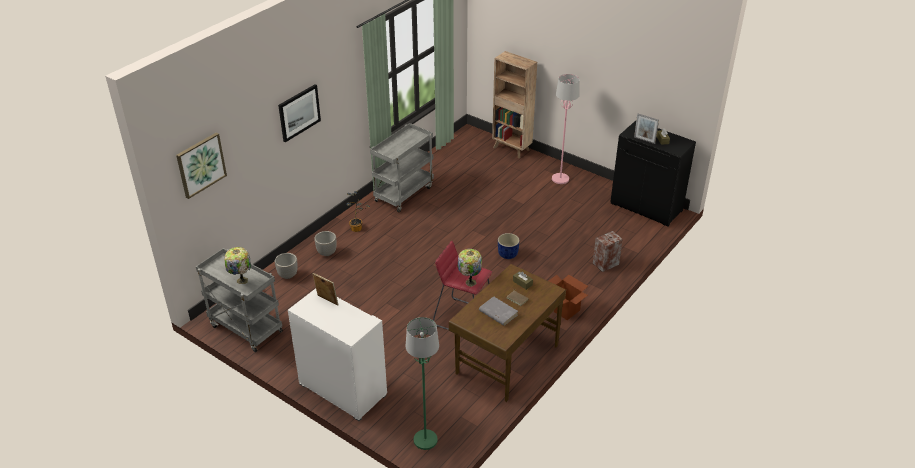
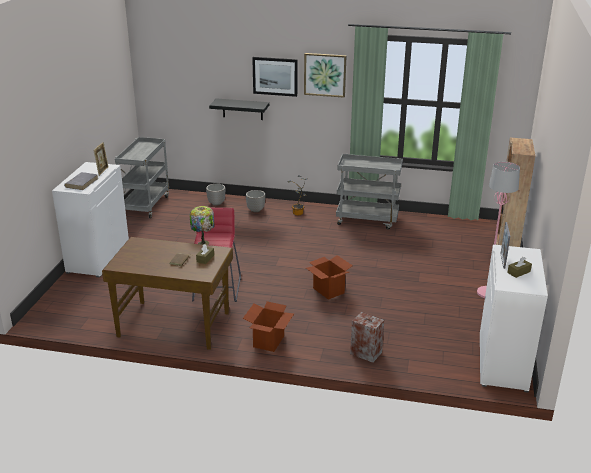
camera: 65 degrees right, 10 degrees down
(201, 165) = (169, 64): picture -> picture (325, 74)
(241, 281) = (135, 155): table lamp -> none
(275, 165) = (242, 109): none -> black shelf
(425, 440) = (54, 307): green floor lamp -> none
(498, 313) = (153, 255): grey book -> grey book (81, 182)
(507, 254) = (328, 290): blue planter -> cardboard box
(647, 207) = (503, 362): black cabinet -> white cabinet

